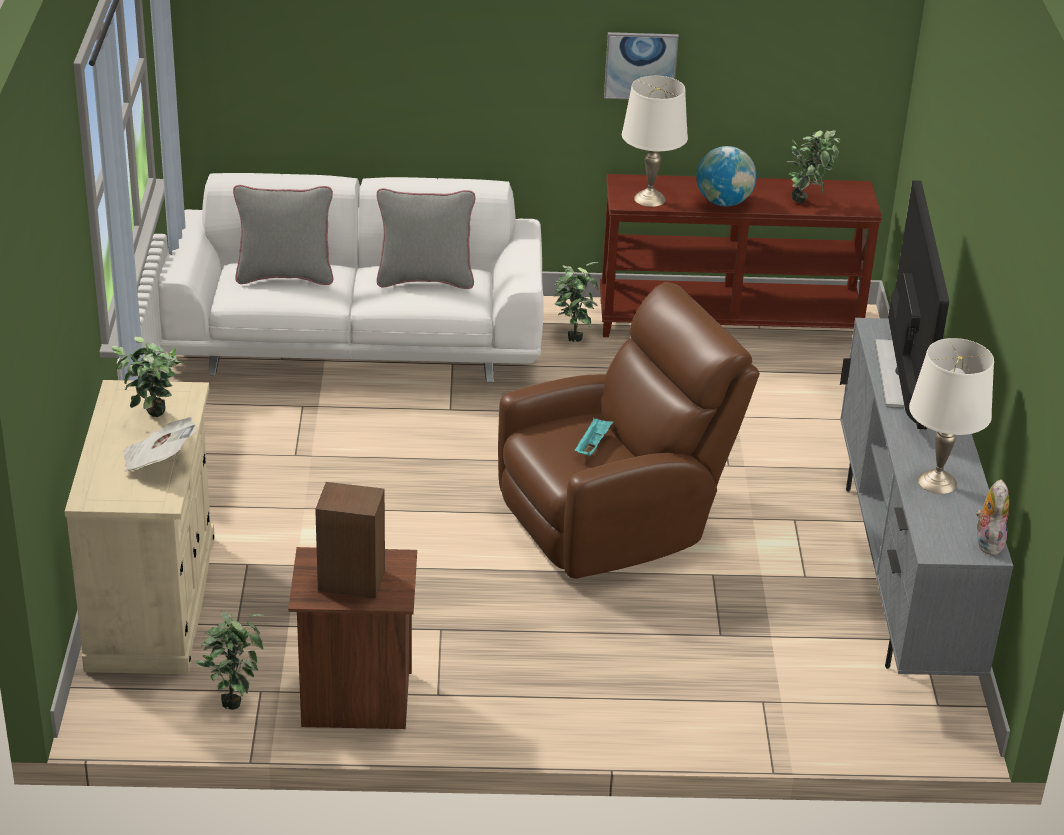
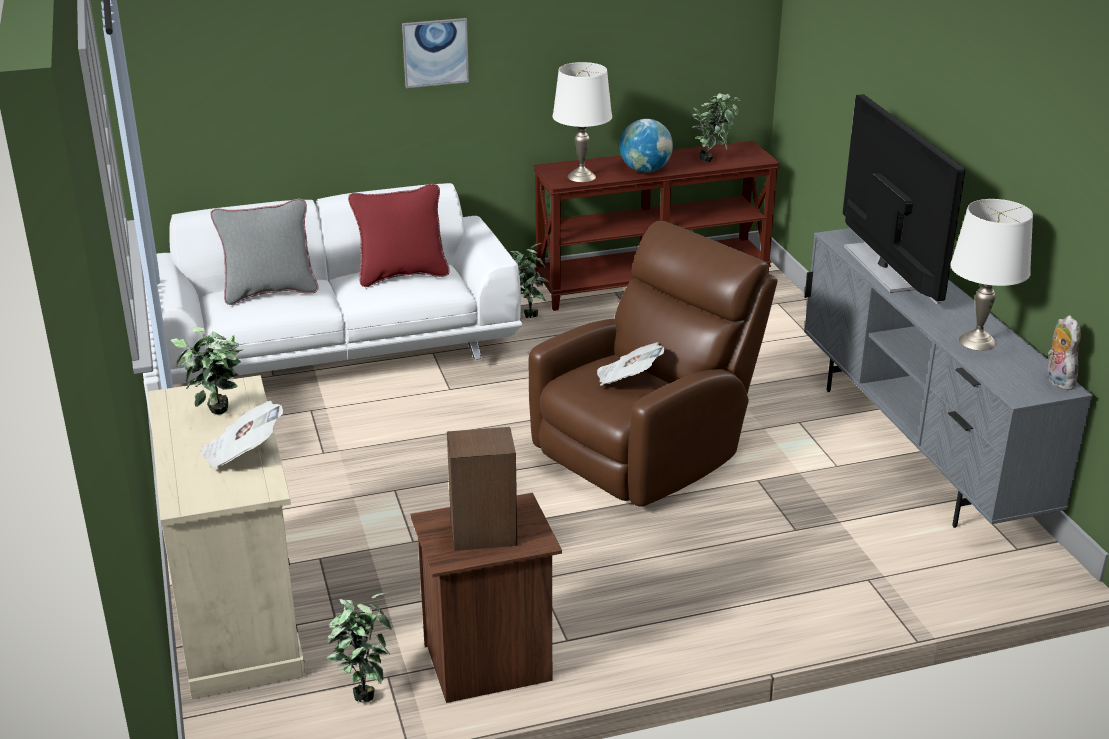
camera: 15 degrees left, 5 degrees down
(425, 279) = (402, 275): grey pillow -> red pillow
(592, 445) = (627, 379): turquoise tray -> newspaper
(640, 65) = (555, 59): picture -> picture (435, 52)

